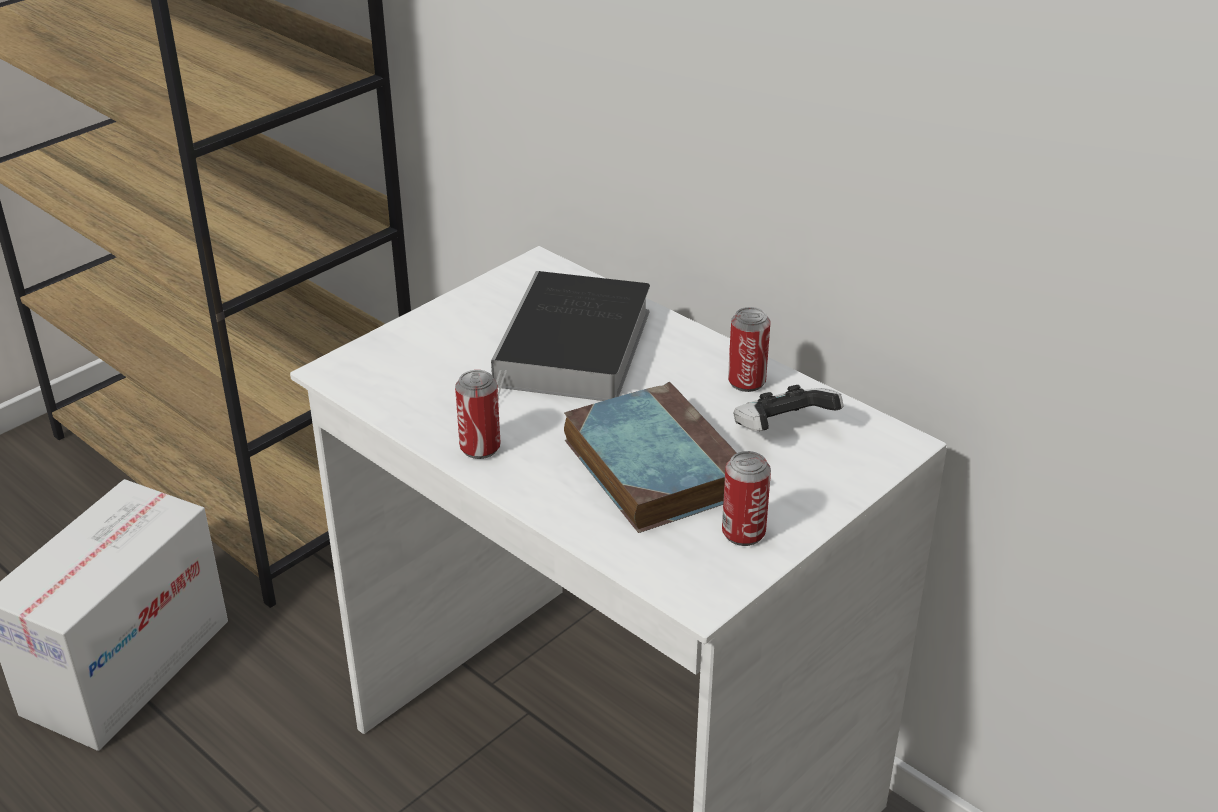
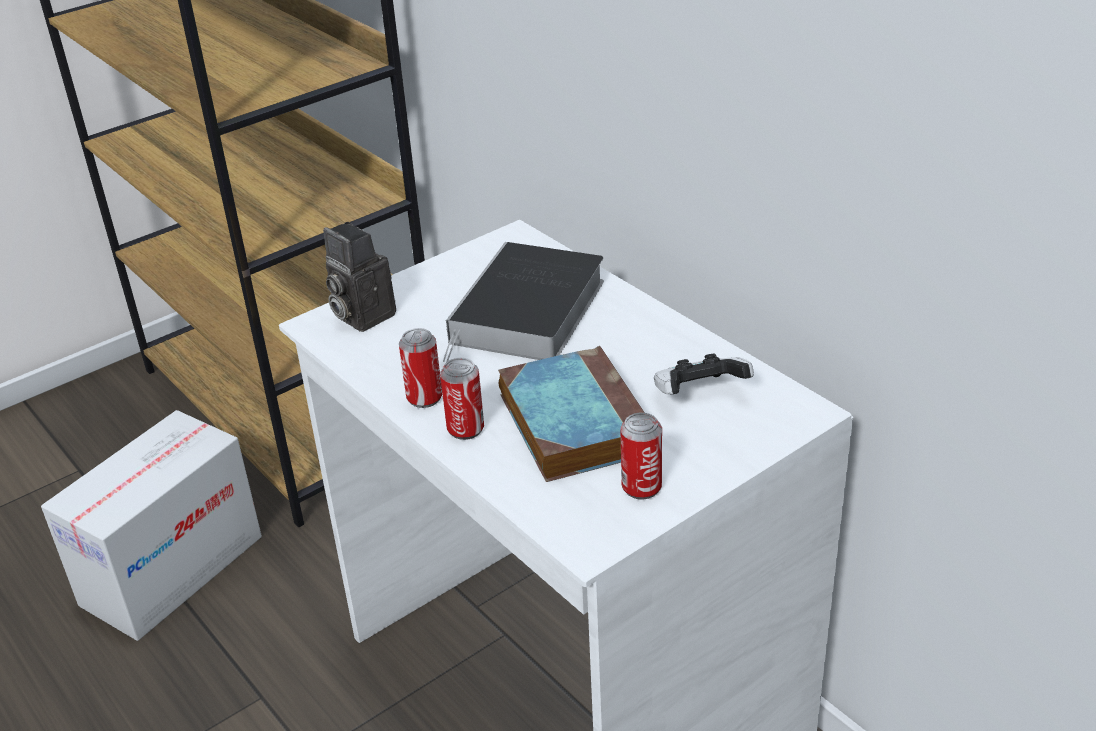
camera: 10 degrees right, 0 degrees up
(383, 359) = (360, 315): none -> camera
(746, 382) = (677, 349): can -> can (465, 429)

